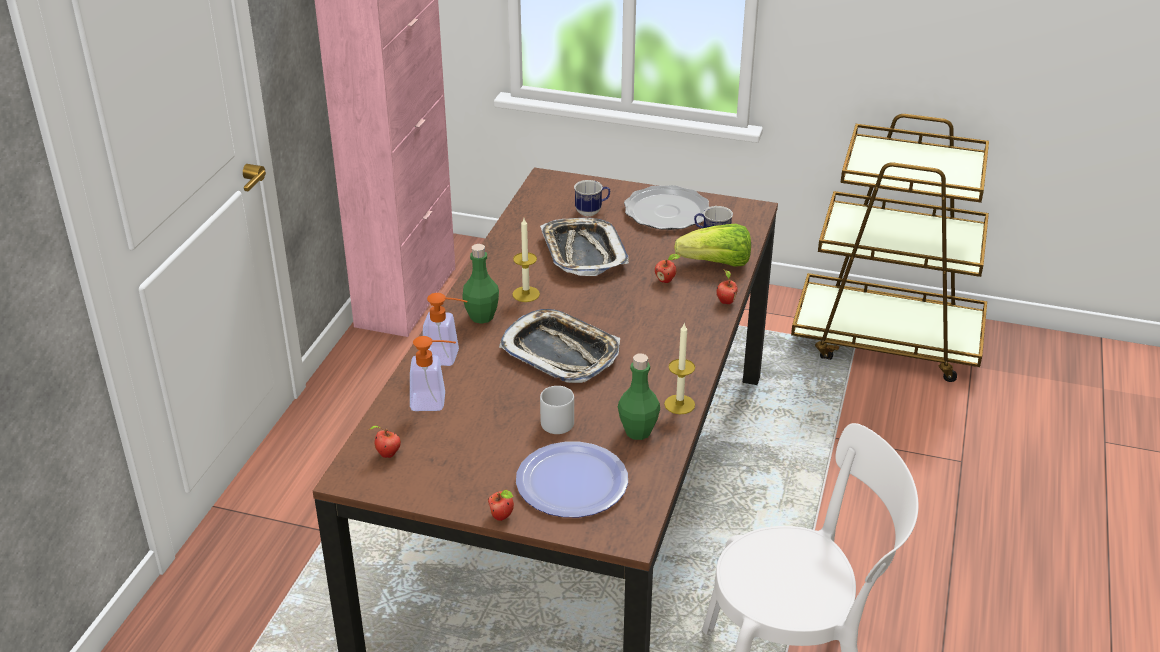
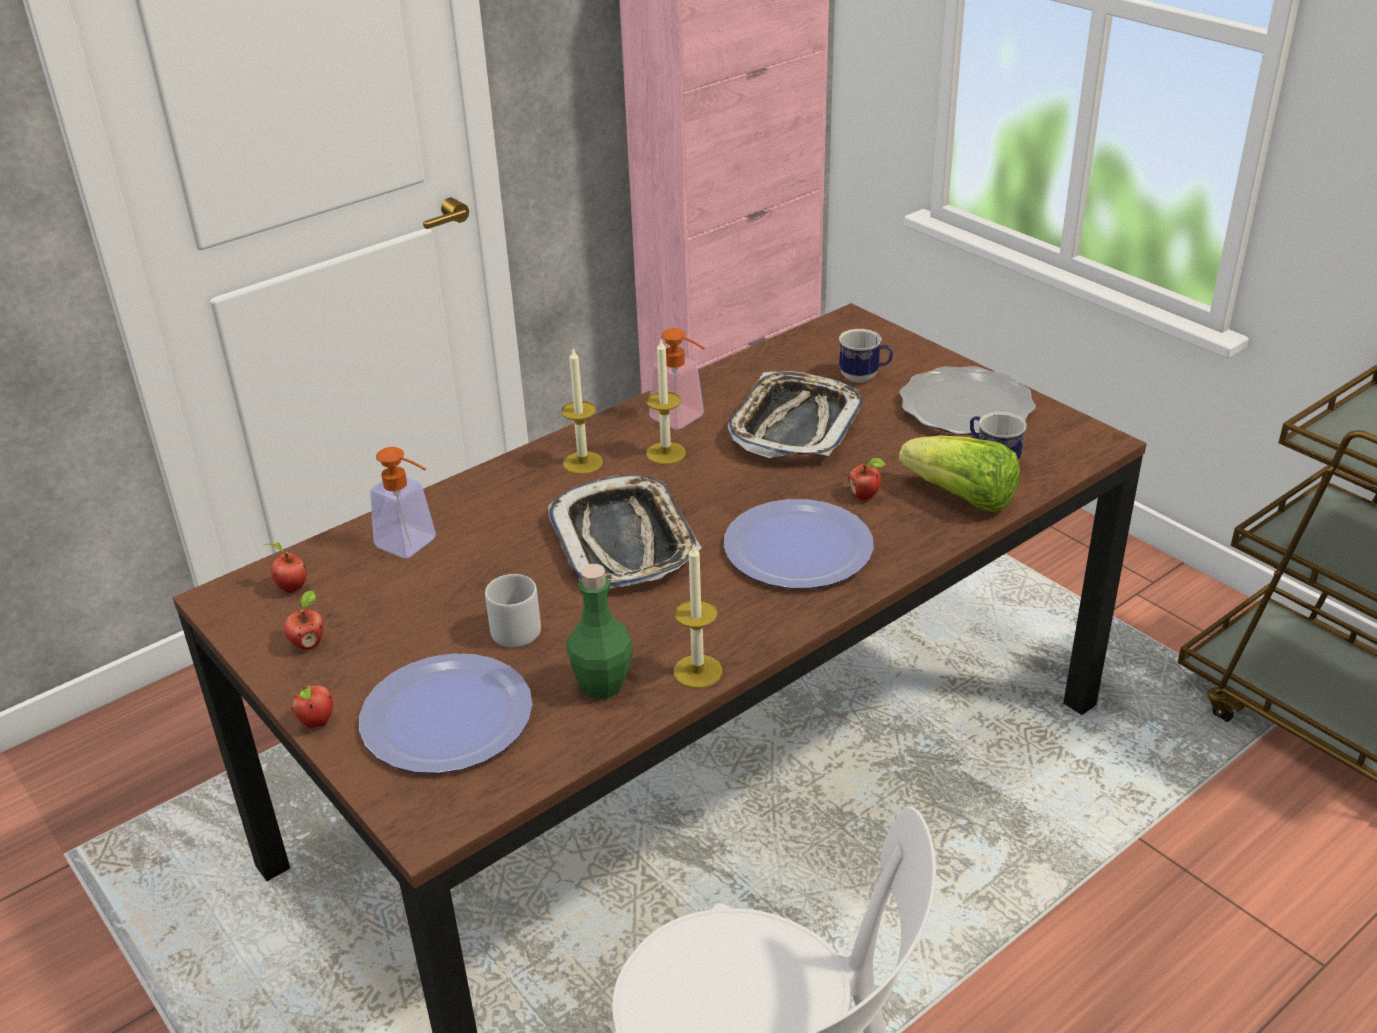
camera: 35 degrees right, 0 degrees up
(448, 357) = (489, 498): soap dispenser -> soap dispenser (683, 420)
(481, 317) = (583, 463): green bottle -> candle
(660, 320) = (798, 547): none -> plate
(725, 301) = (918, 553): apple -> apple (308, 643)

